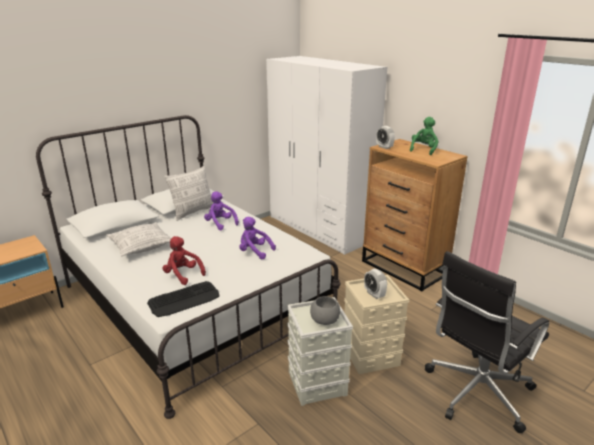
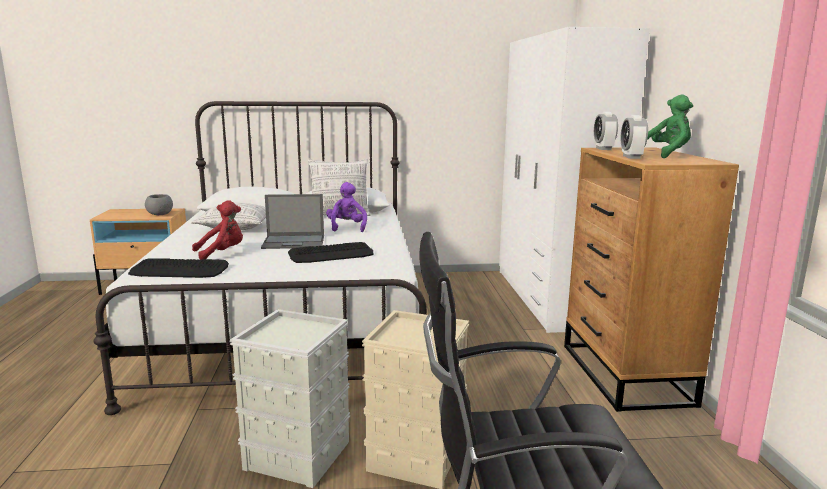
camera: 35 degrees right, 10 degrees down
(183, 275) = (222, 253): red plush toy -> red plush toy turned 75 degrees clockwise
(211, 248) = (294, 242): none -> laptop
(254, 252) = (331, 254): purple plush toy -> keyboard
(324, 320) = (292, 338): grey bowl -> grey bowl (160, 214)
(374, 294) = (411, 336): alarm clock -> alarm clock (631, 157)

